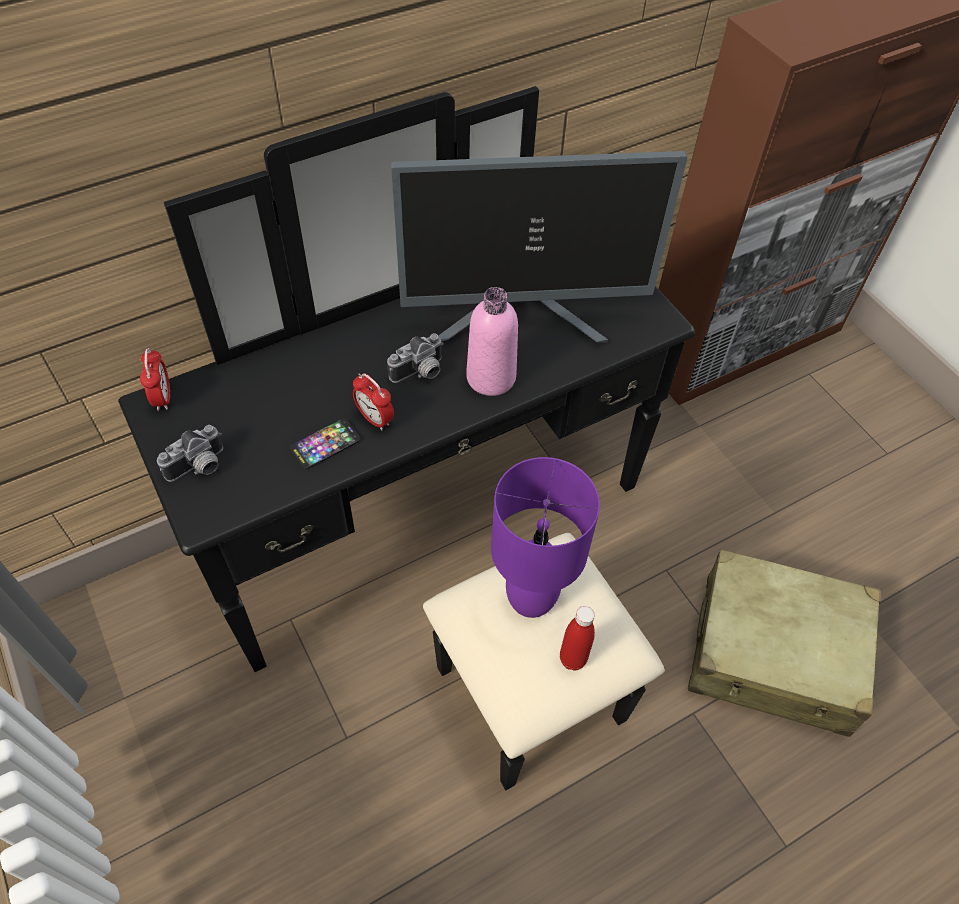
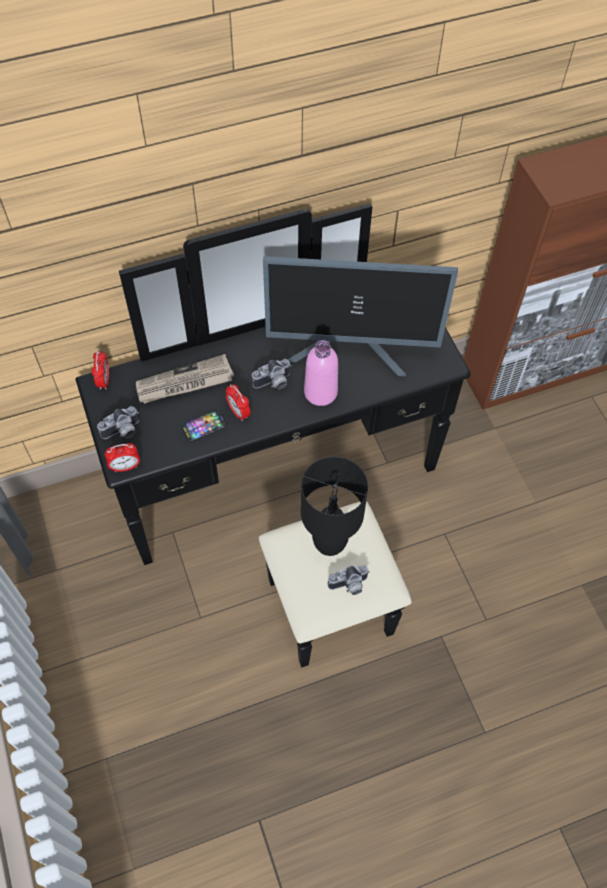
camera: 10 degrees right, 5 degrees up
(209, 519) = (125, 467): none -> alarm clock
(287, 387) = (184, 383): none -> newspaper
(531, 598) = (330, 543): purple table lamp -> black table lamp
(572, 659) = (349, 586): red bottle -> camera
(774, 654) = (509, 604): beige suitcase -> none

